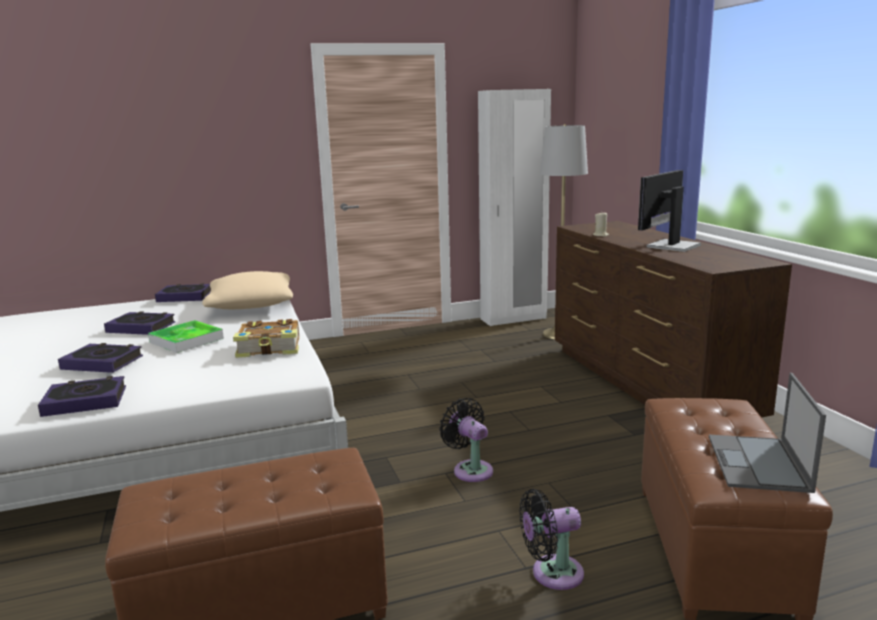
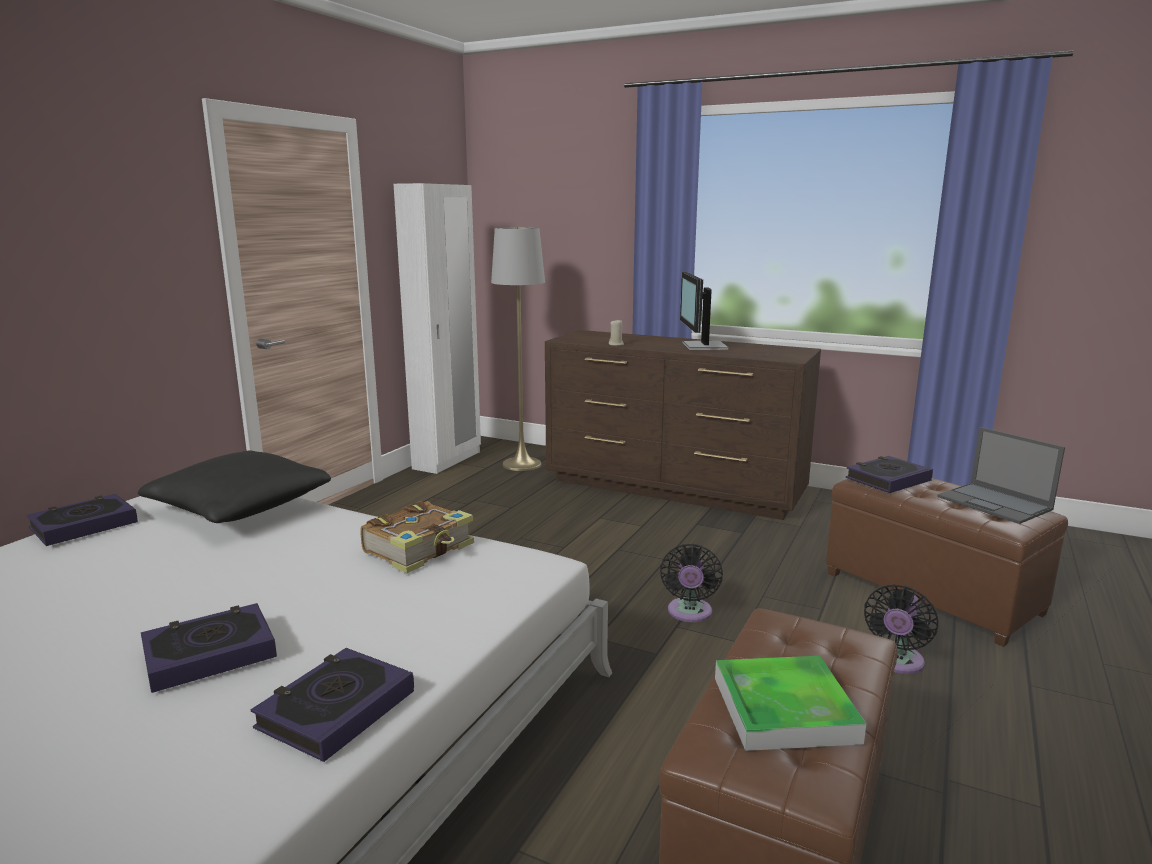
camera: 45 degrees left, 0 degrees up
(141, 328) = (125, 588): book -> book (887, 479)
(186, 340) = (268, 578): tray -> tray (784, 709)
(251, 305) = (240, 508): beige pillow -> black pillow
(470, 469) = (689, 613): black fan -> black fan turned 90 degrees counterclockwise

